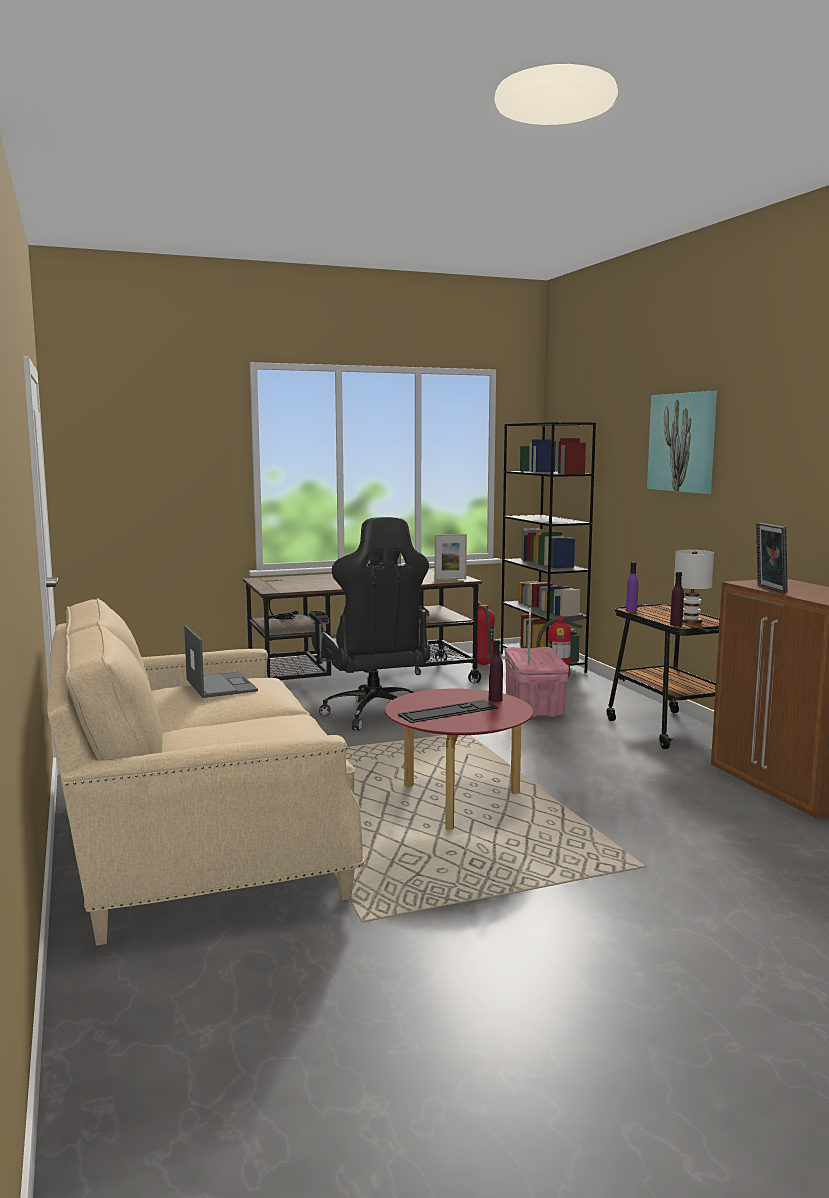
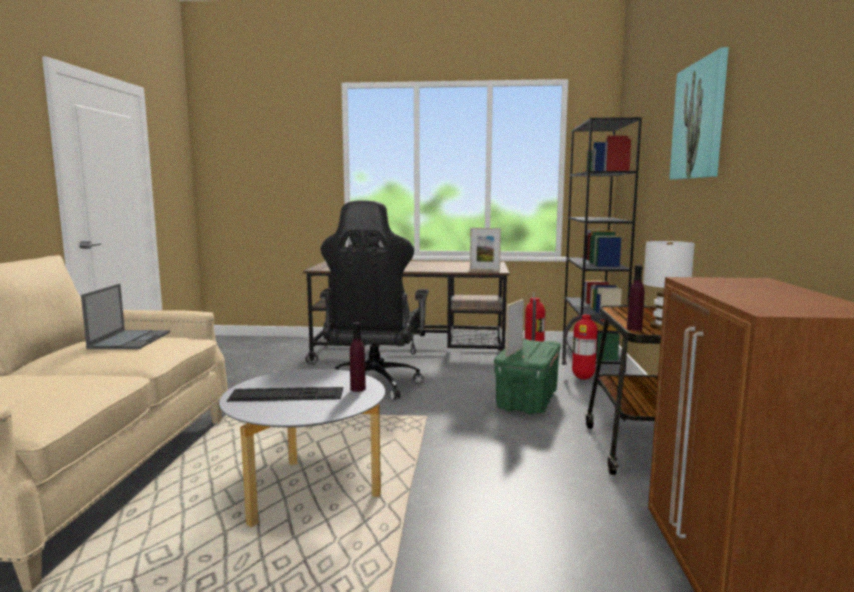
camera: 25 degrees right, 0 degrees up
(457, 802) = (308, 493): red coffee table -> grey coffee table
(535, 707) = (527, 400): pink storage box -> green storage box
(631, 611) = (612, 310): purple bottle -> none
(769, 589) = (707, 288): picture frame -> none

